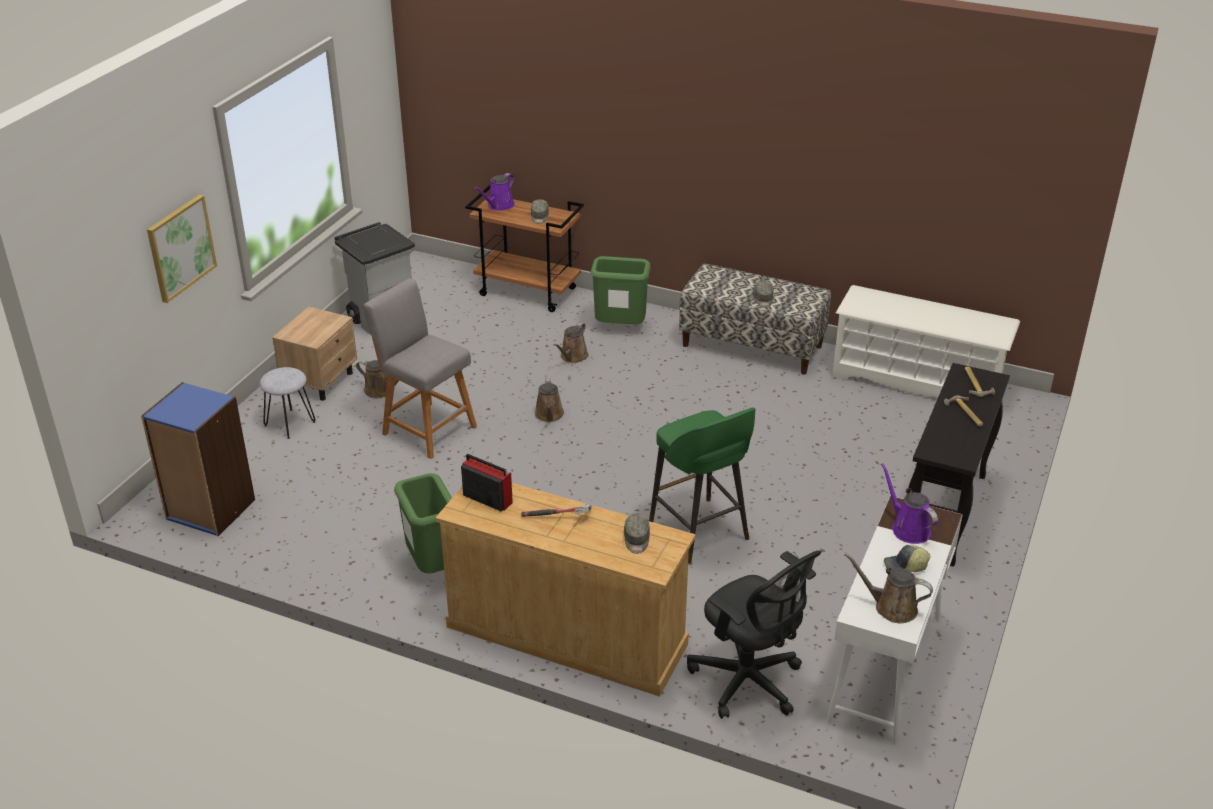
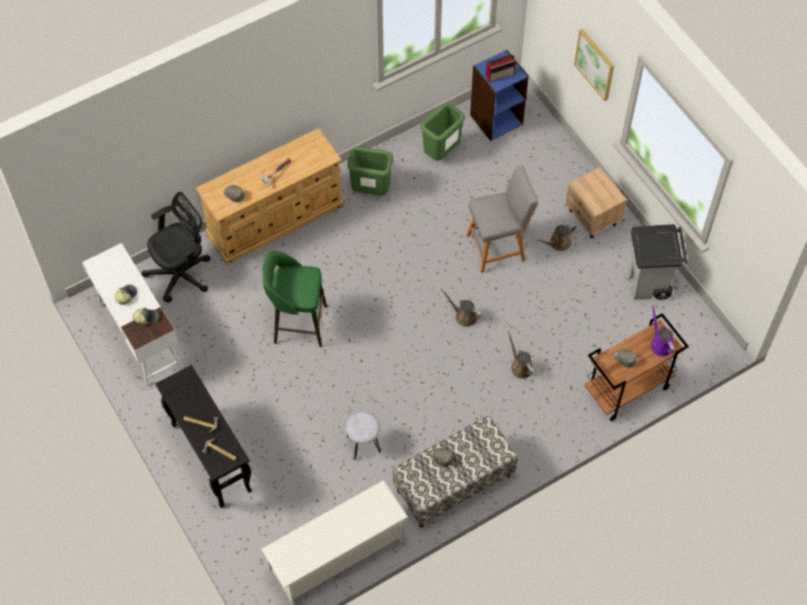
camera: 125 degrees right, 25 degrees up
(289, 423) = (555, 184): grey stool -> grey stool (364, 444)
(486, 498) = (315, 154): radio -> radio (500, 74)
(620, 328) = (535, 416): green trash can -> green trash can (441, 153)
(749, 682) = (182, 274): black office chair -> black office chair turned 150 degrees clockwise
(891, 607) = (108, 269): brown watering can -> none
(908, 528) = (146, 317): purple watering can -> cap

